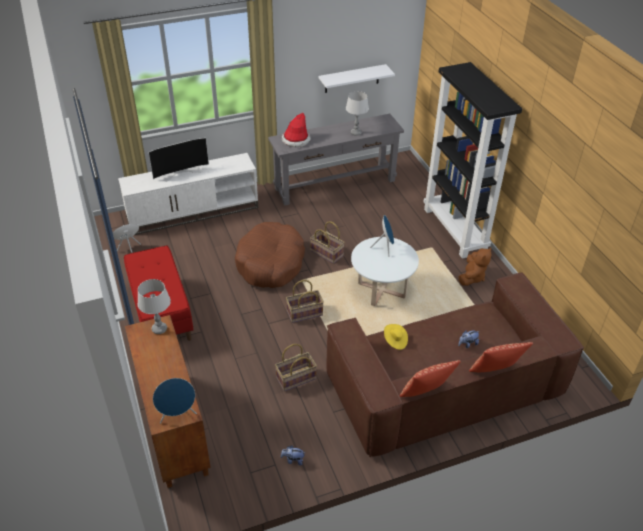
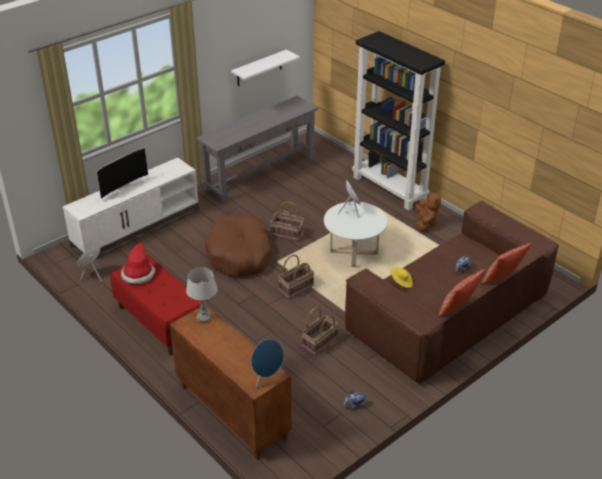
camera: 20 degrees left, 5 degrees down
(296, 140) = (224, 135): hat -> hat (138, 275)
(356, 133) = (276, 118): grey table lamp -> none

